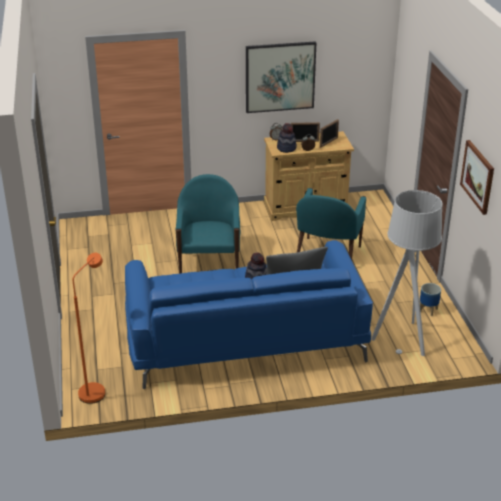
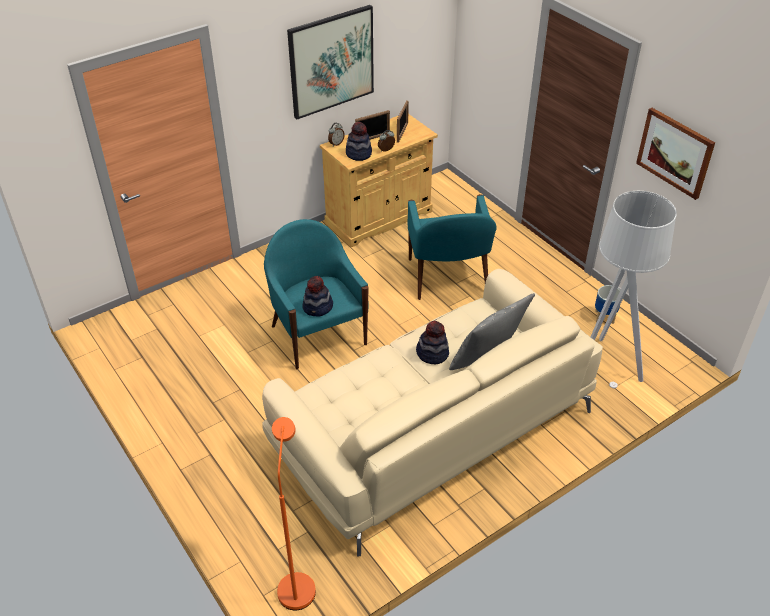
camera: 25 degrees left, 10 degrees up
(203, 237) = (318, 307): none -> hat
(244, 338) = (431, 429): blue sofa -> beige sofa

